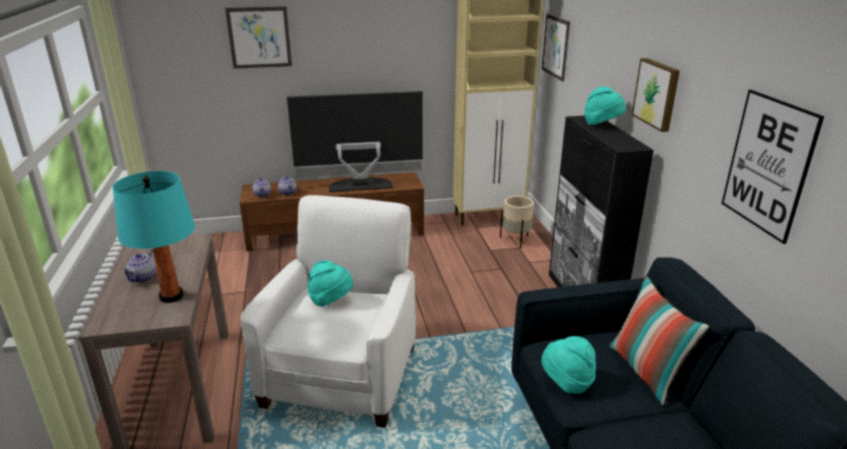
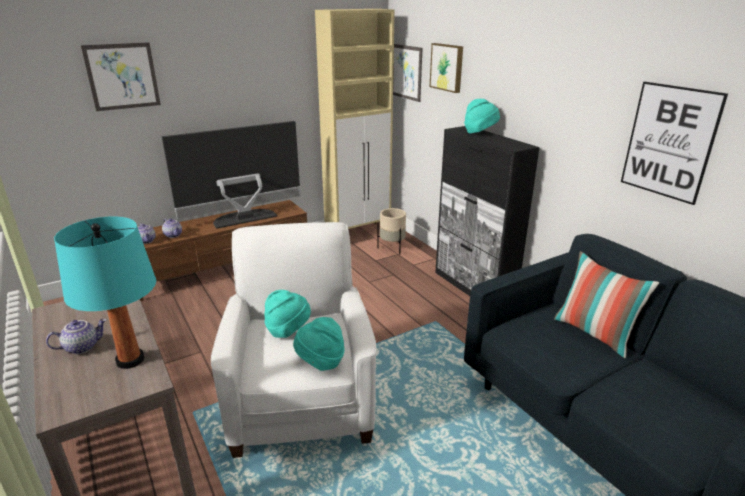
camera: 20 degrees left, 0 degrees up
(144, 278) = (82, 347): teapot -> teapot turned 120 degrees counterclockwise
(566, 382) = (542, 357): turquoise hat -> turquoise hat (320, 362)
(657, 94) = (536, 98): picture -> picture (447, 67)

